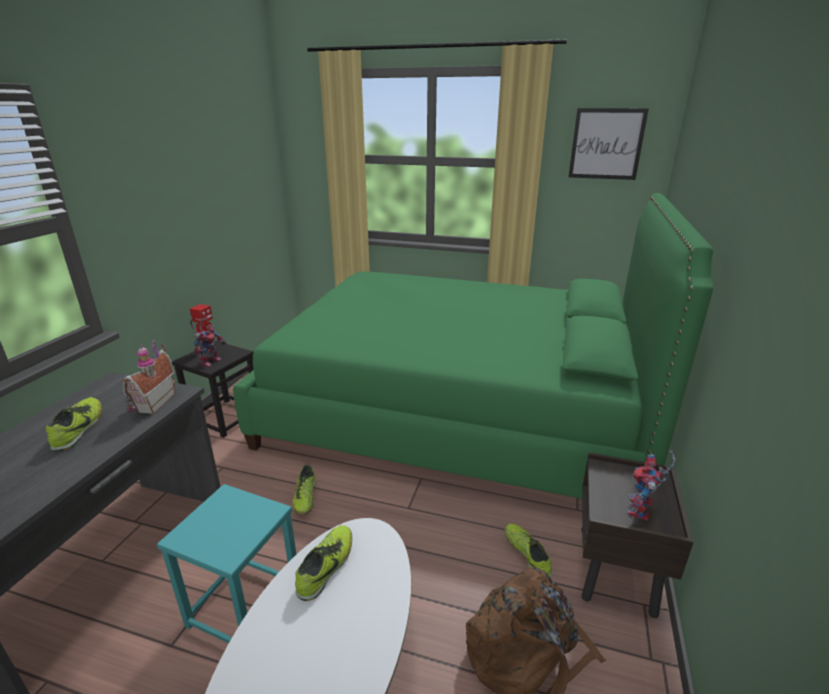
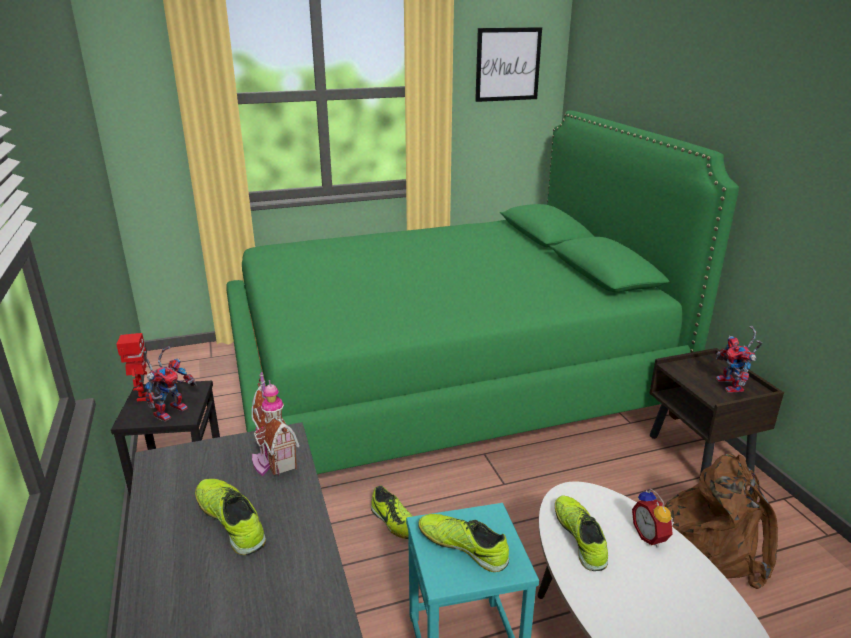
camera: 35 degrees left, 0 degrees up
(210, 361) = (171, 410): toy robot -> toy robot turned 45 degrees clockwise
(380, 600) = (651, 536): none -> alarm clock
(527, 554) = (634, 473): shoe -> shoe (463, 547)

